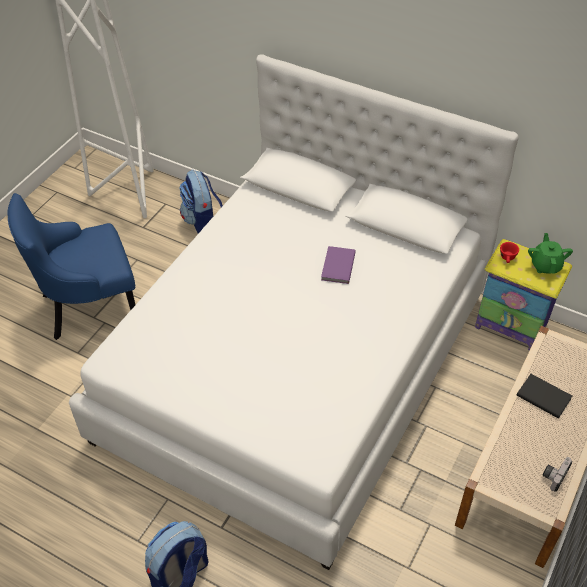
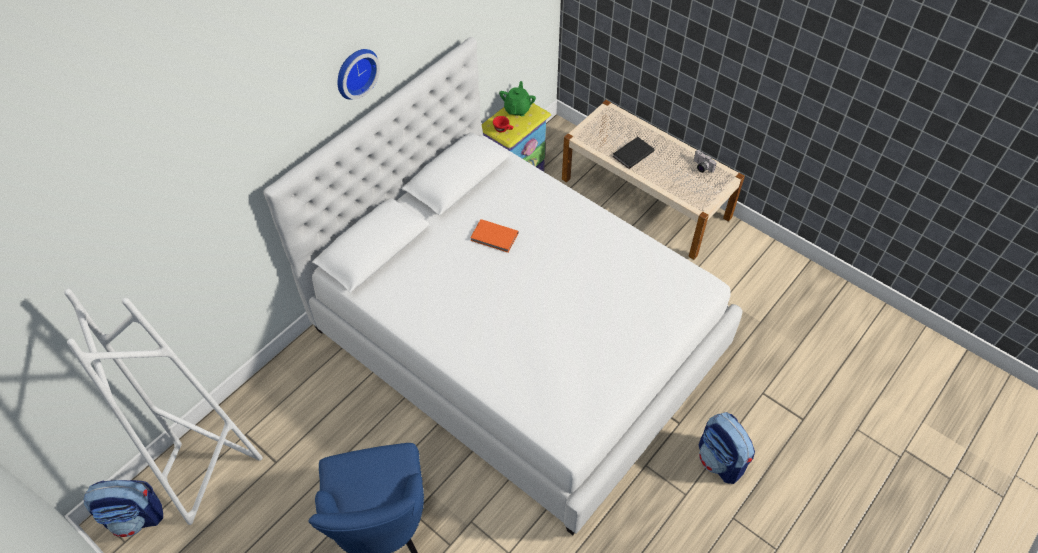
camera: 80 degrees left, 5 degrees up
(203, 222) = (293, 396): backpack -> backpack (136, 517)
(337, 266) = (494, 237): purple book -> orange book
(382, 45) = (354, 72): none -> wall clock
(545, 265) = (517, 109): green teapot -> green teapot turned 90 degrees clockwise

